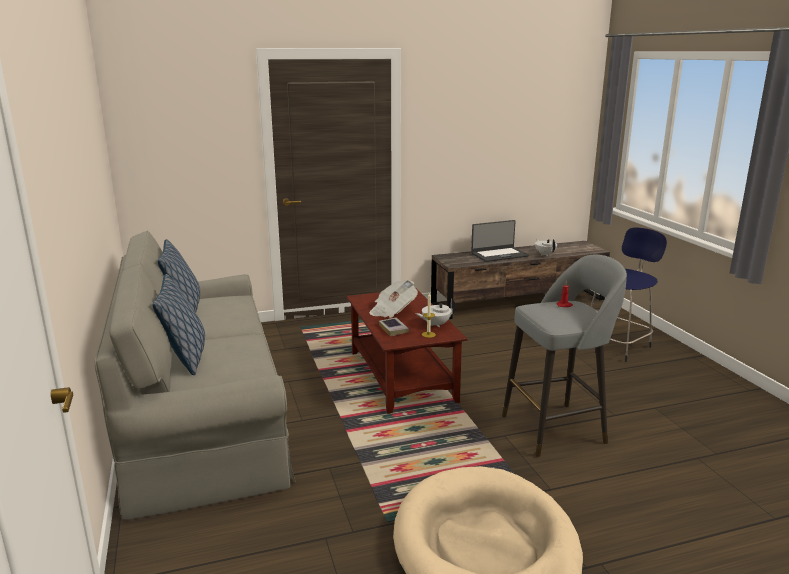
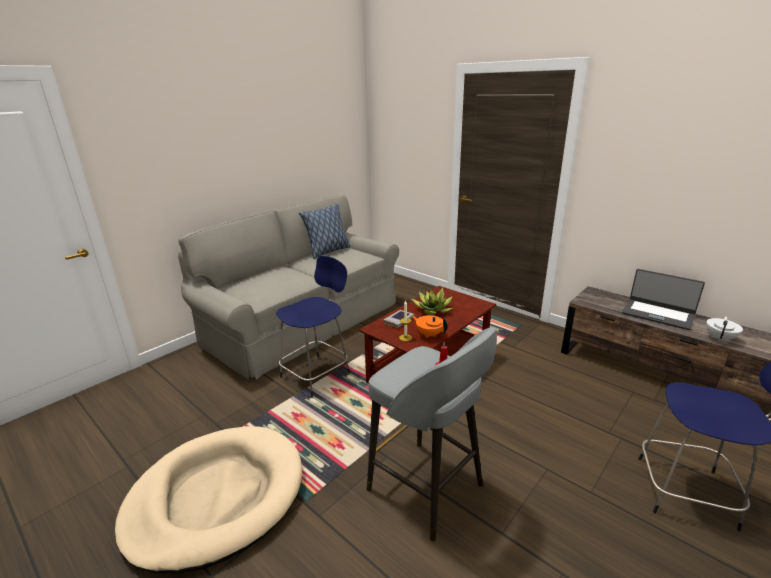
camera: 60 degrees right, 5 degrees up
(185, 359) = (262, 275): pillow -> none
(335, 438) = (317, 374): none -> blue stool
(392, 311) = (433, 310): newspaper -> potted plant
(435, 324) = (429, 334): white teapot -> orange teapot

